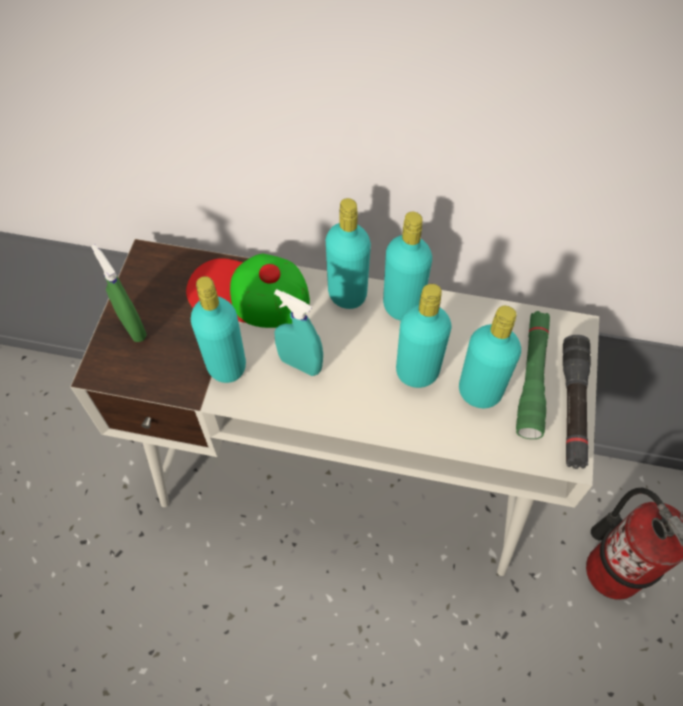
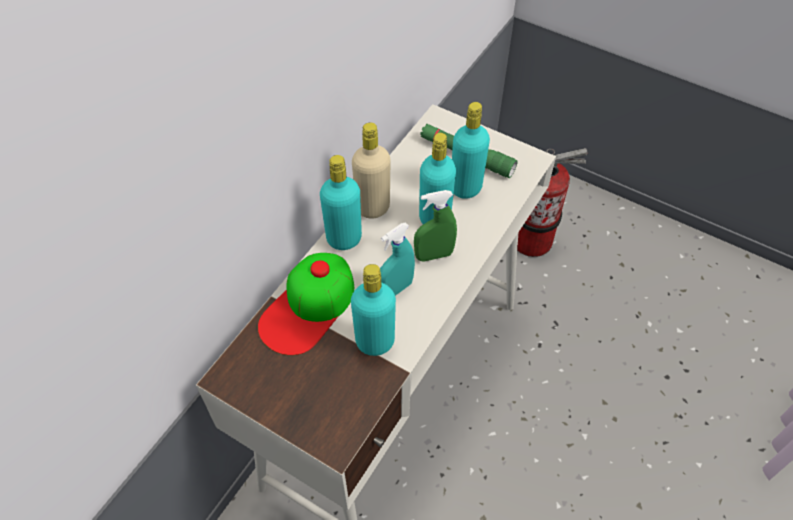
camera: 70 degrees left, 5 degrees down
(133, 327) = (300, 407): green spray bottle -> green spray bottle (434, 255)
(402, 306) = (372, 207): turquoise bottle -> beige bottle
(573, 406) = (496, 143): black flashlight -> none

